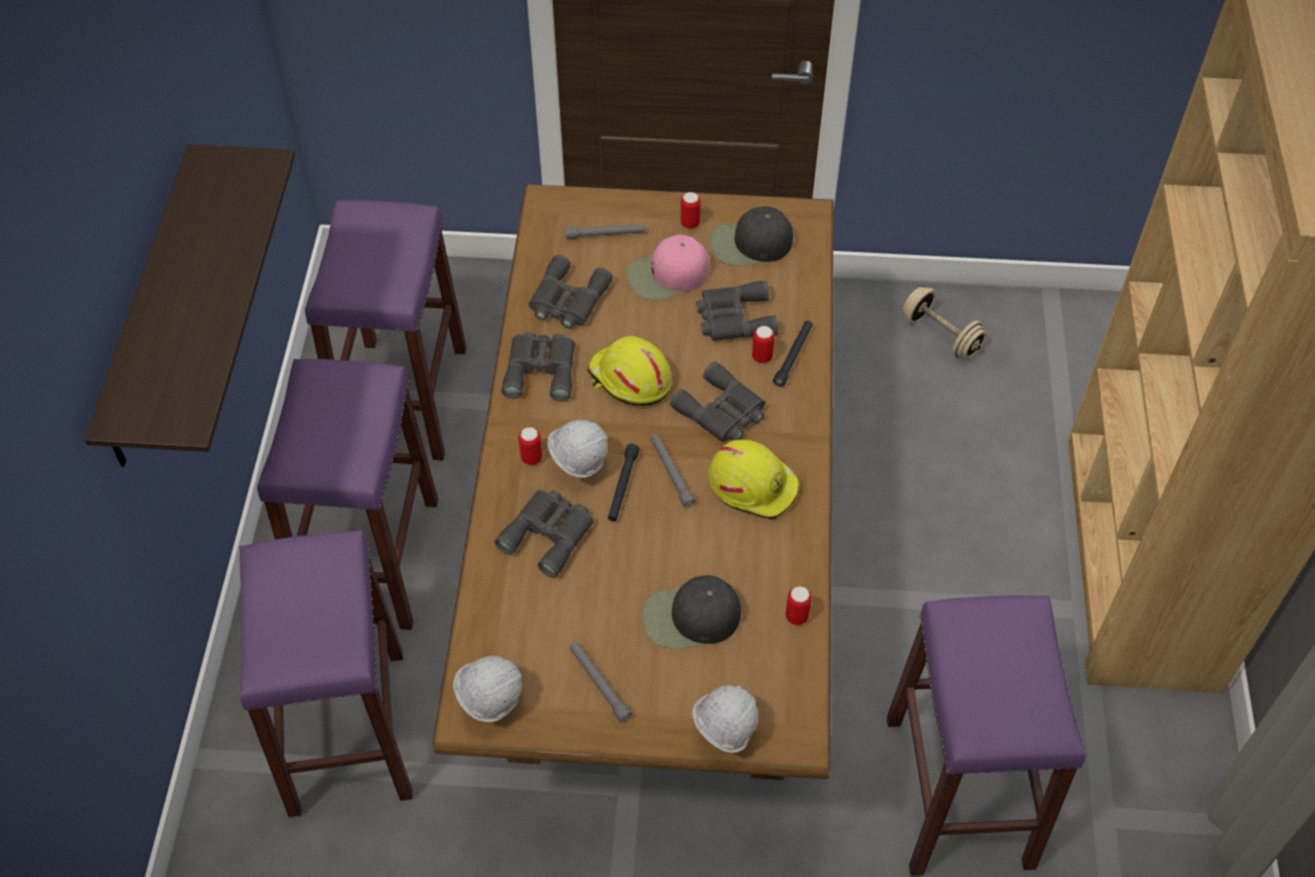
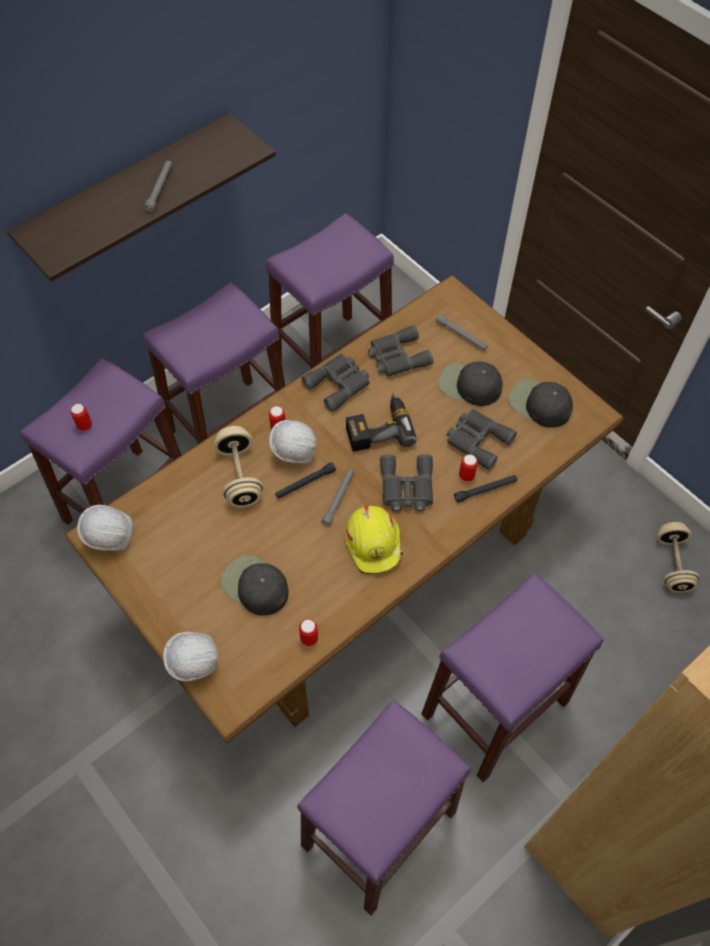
camera: 45 degrees right, 5 degrees up
(549, 534) = (240, 476): grey binoculars -> beige dumbbell
(599, 684) = (170, 577): grey flashlight -> grey flashlight (159, 189)
(629, 379) = (378, 427): yellow hard hat -> power drill
(667, 275) = (468, 385): pink cap -> black cap
(690, 223) = (517, 365): can -> can (84, 425)
(936, 593) = (494, 708): none -> purple stool

